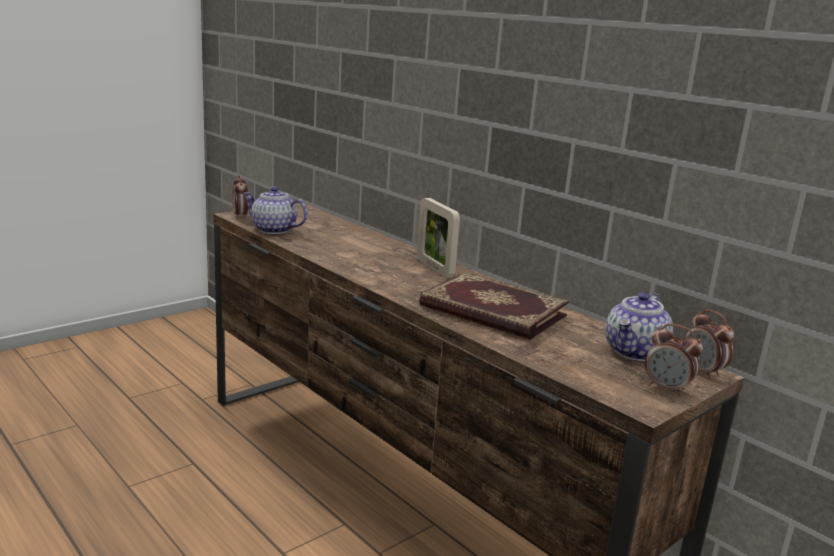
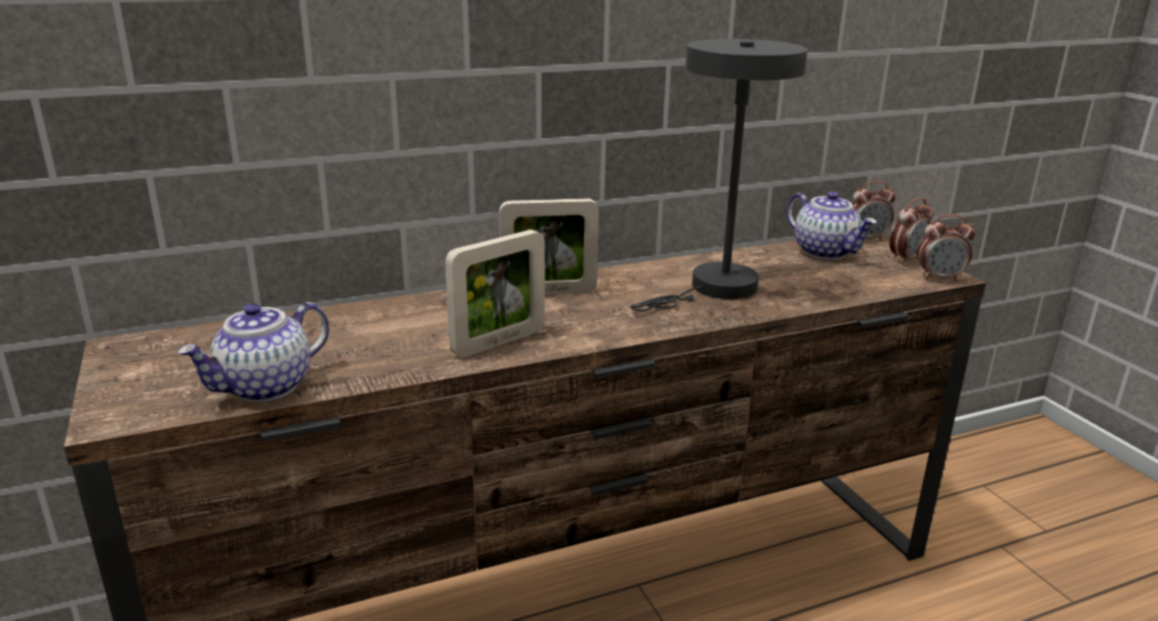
camera: 70 degrees left, 5 degrees up
(240, 216) = (127, 413): alarm clock -> alarm clock (939, 278)
(352, 262) = (498, 342): none -> picture frame
(492, 311) = (716, 289): book -> grey table lamp

